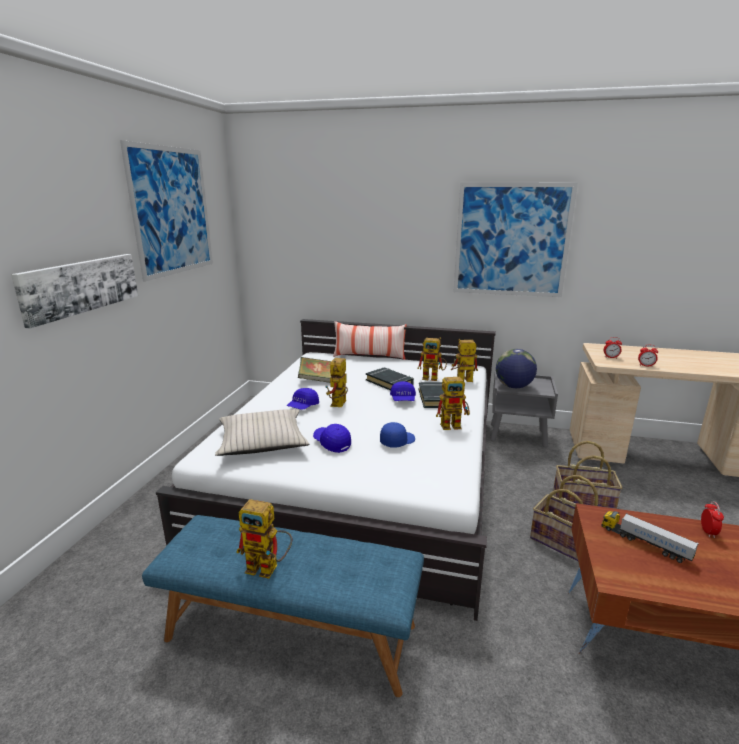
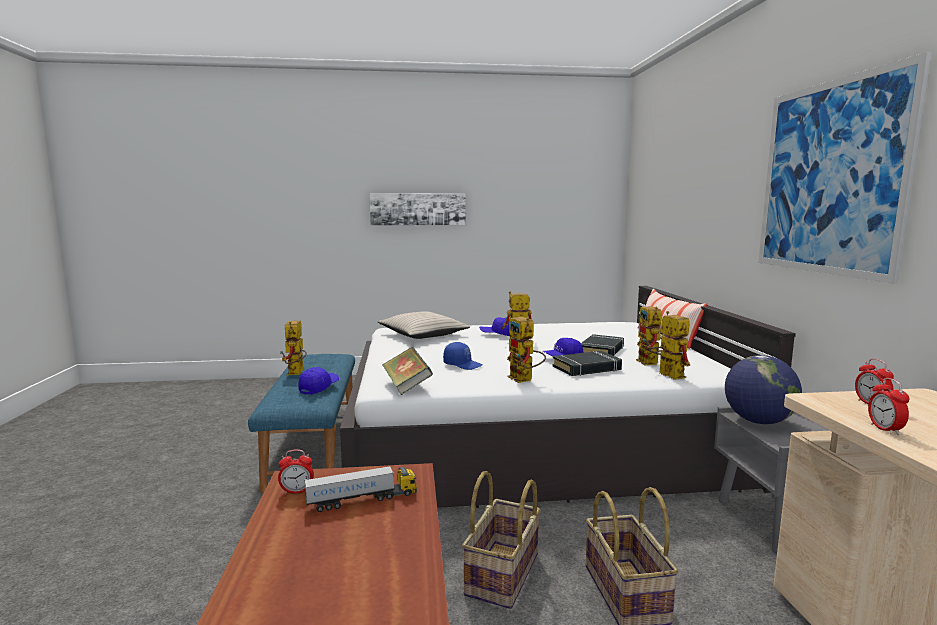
camera: 70 degrees right, 10 degrees down
(172, 211) = (527, 165): picture -> none
(316, 380) = (563, 331): book -> book (407, 386)
(332, 443) = (438, 349): blue cap -> blue cap (319, 388)
(644, 543) = (362, 500): toy truck -> toy truck turned 45 degrees clockwise
(708, 532) = (409, 552): alarm clock -> alarm clock (297, 491)

